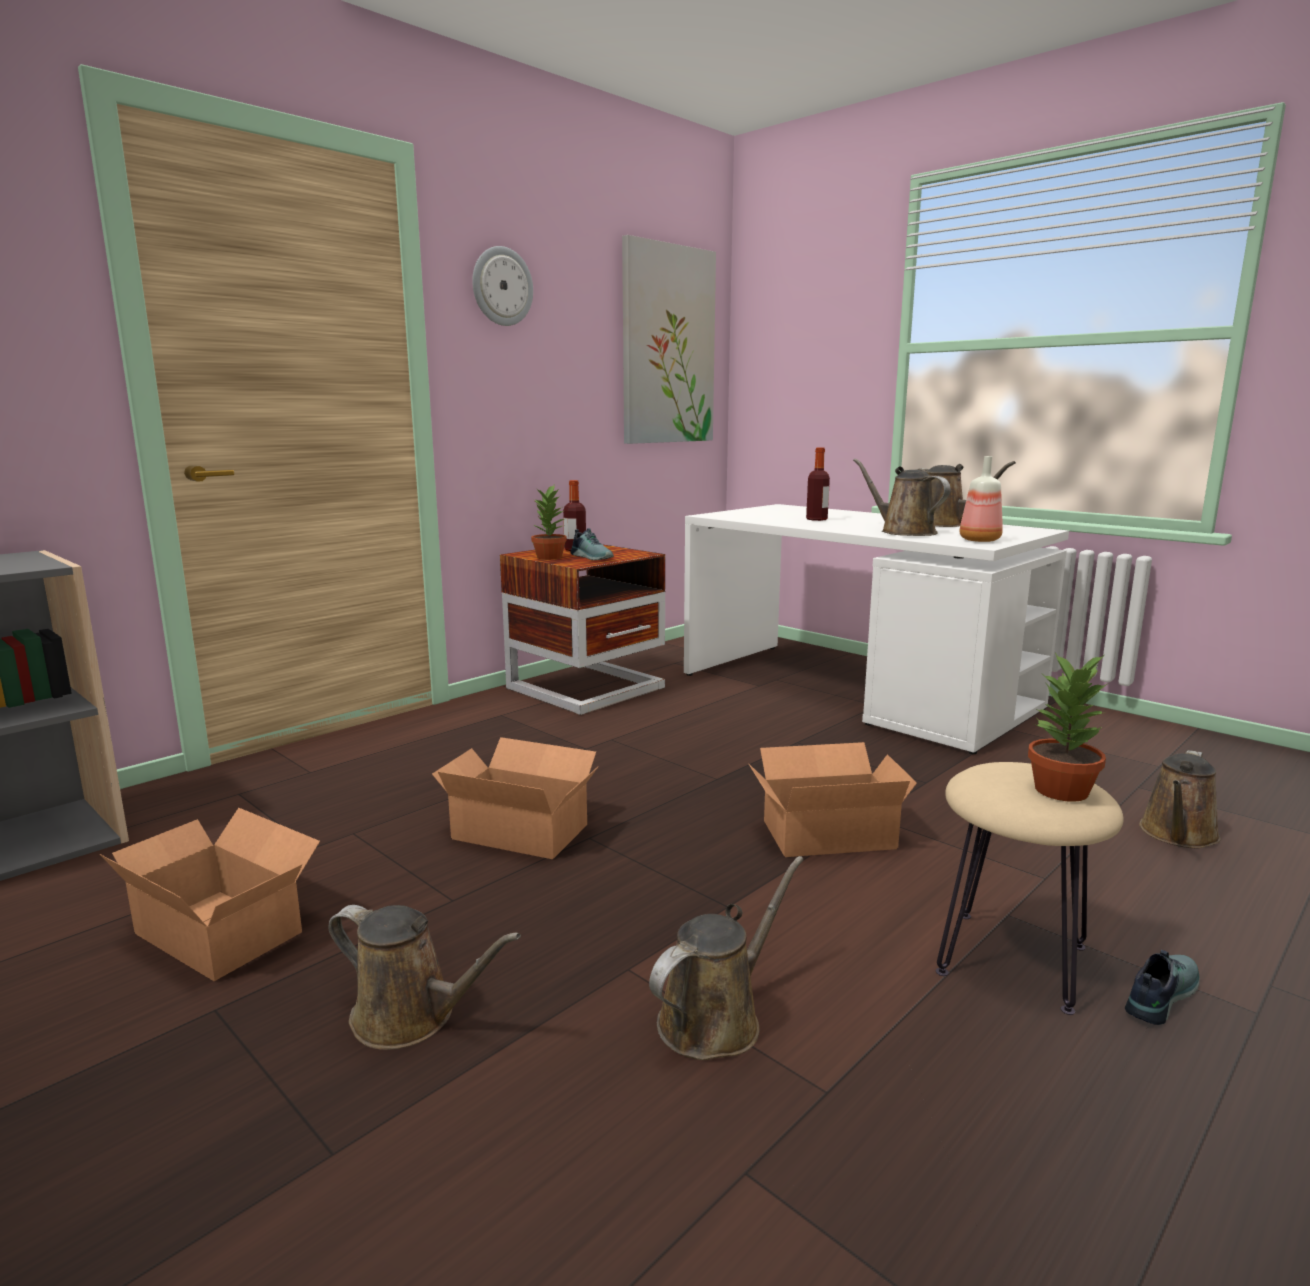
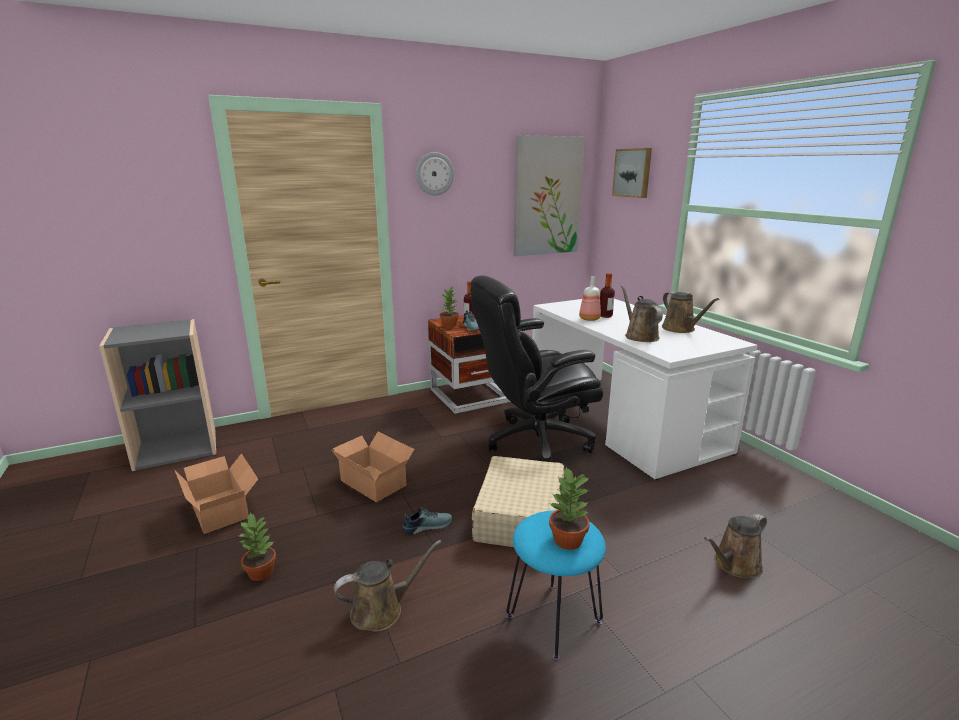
camera: 20 degrees right, 5 degrees up
(411, 1017) = (261, 572): brown watering can -> potted plant
(748, 735) = (532, 442): none -> black office chair
(803, 306) = (633, 173): none -> picture
(824, 832) = (521, 516): cardboard box -> beige suitcase
(980, 540) = (676, 350): bottle -> bottle (589, 319)
(1012, 960) = (553, 619): beige stool -> turquoise stool
(1157, 995) = (615, 663): shoe -> shoe (426, 525)

